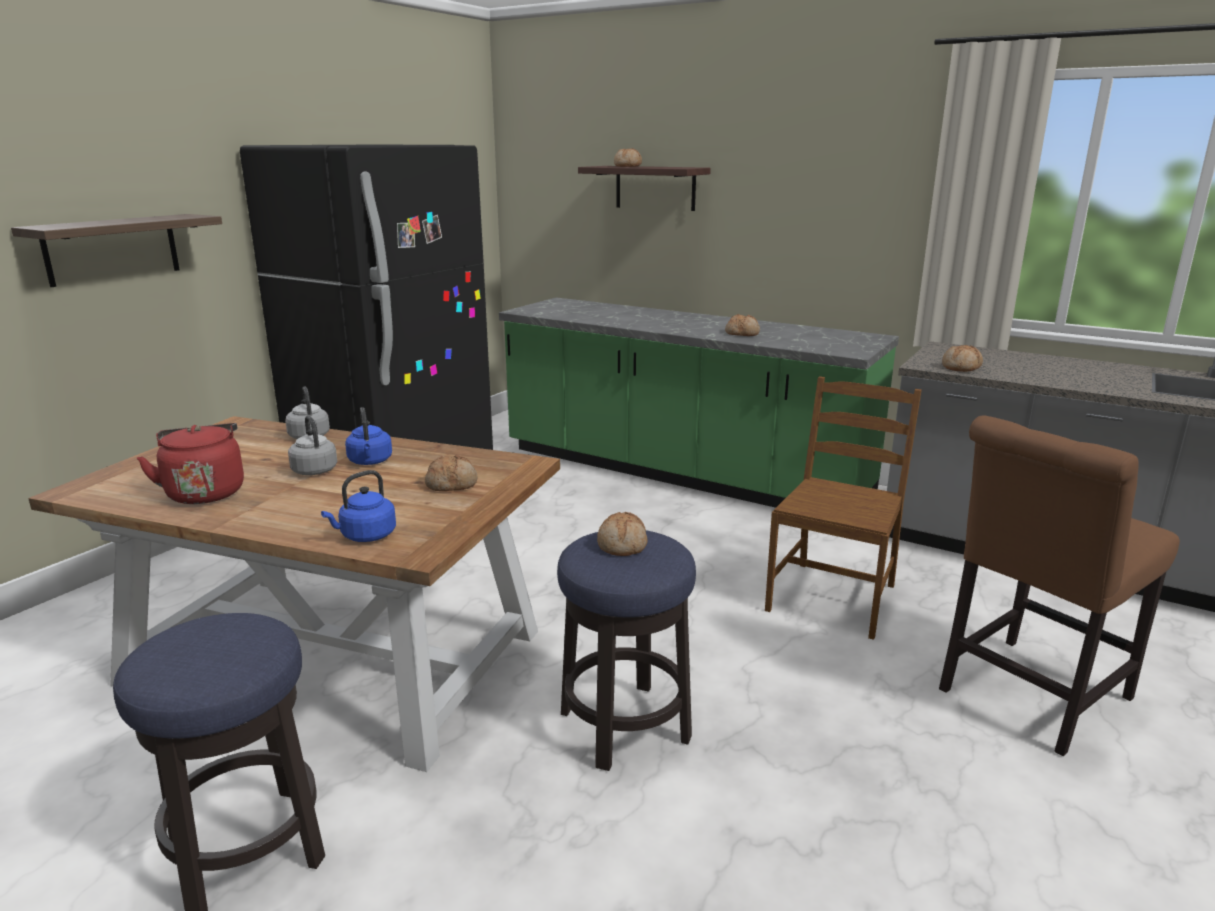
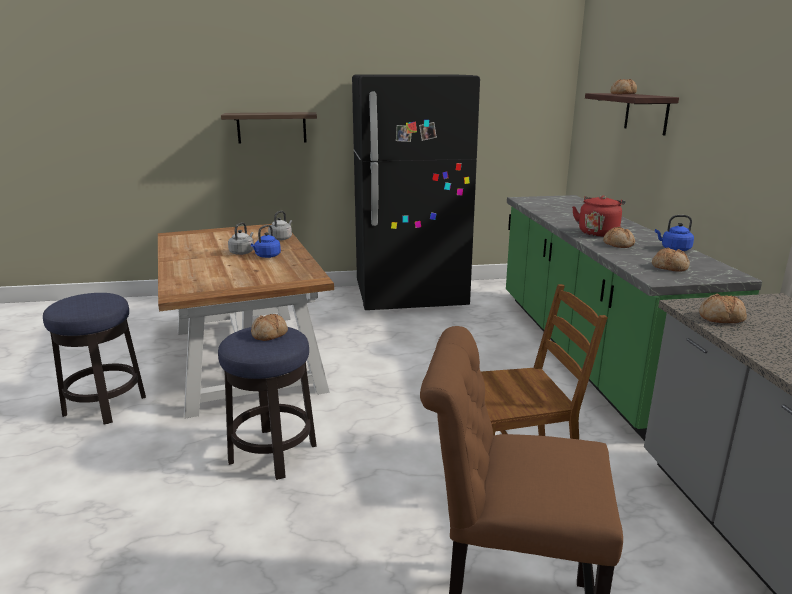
camera: 50 degrees right, 0 degrees up
(205, 492) = (194, 248): red kettle -> red kettle (598, 233)
(365, 536) = (182, 282): blue kettle -> blue kettle (674, 249)
(452, 484) = (263, 276): bread -> bread (670, 267)

